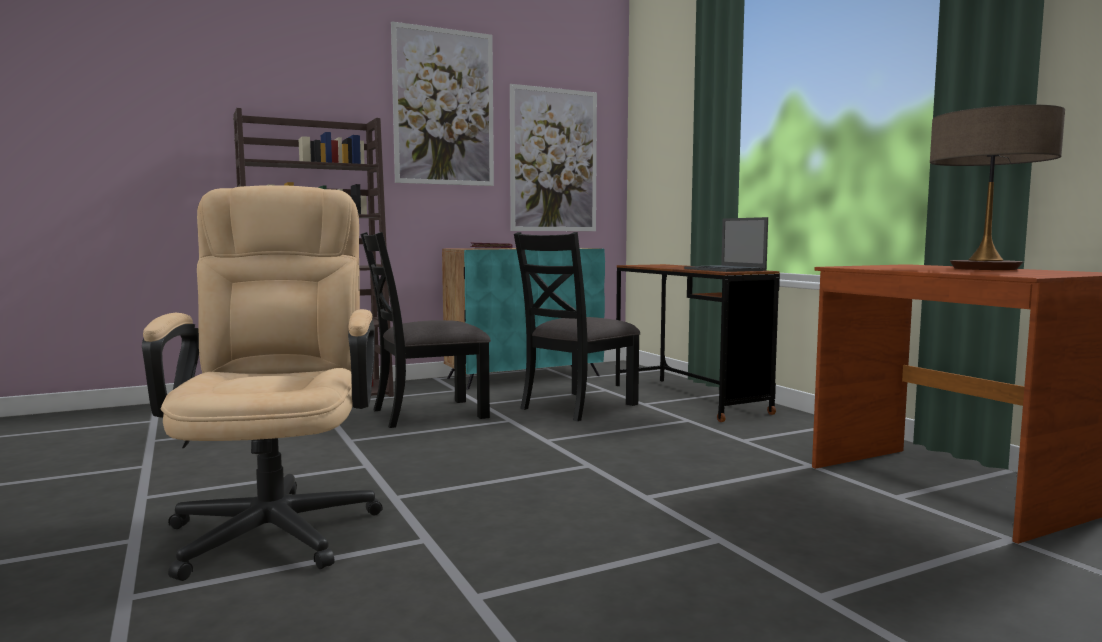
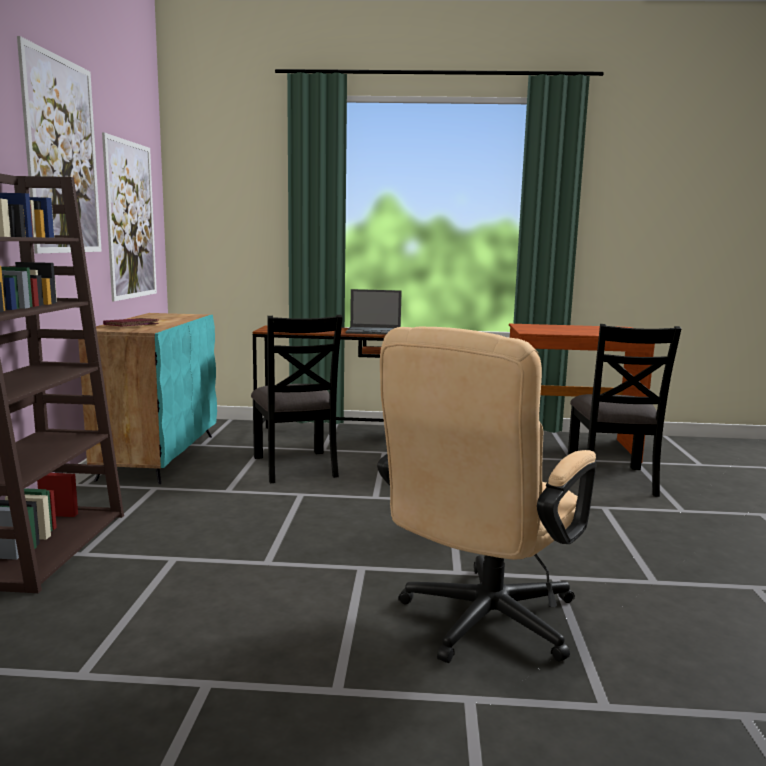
camera: 60 degrees left, 5 degrees up
(278, 523) = (480, 625): beige office chair -> beige office chair turned 75 degrees counterclockwise
(428, 413) = (224, 515): black chair -> black chair (612, 479)
(985, 269) = (578, 327): table lamp -> none

